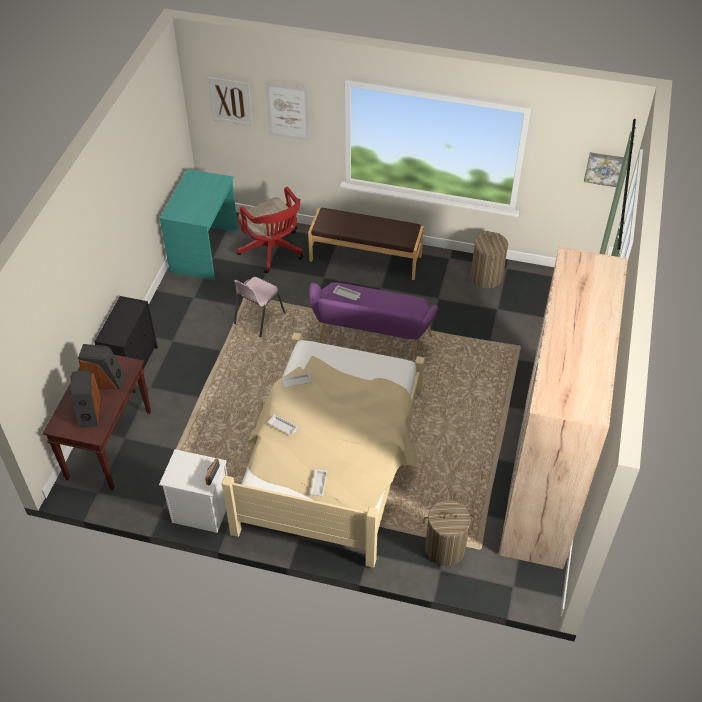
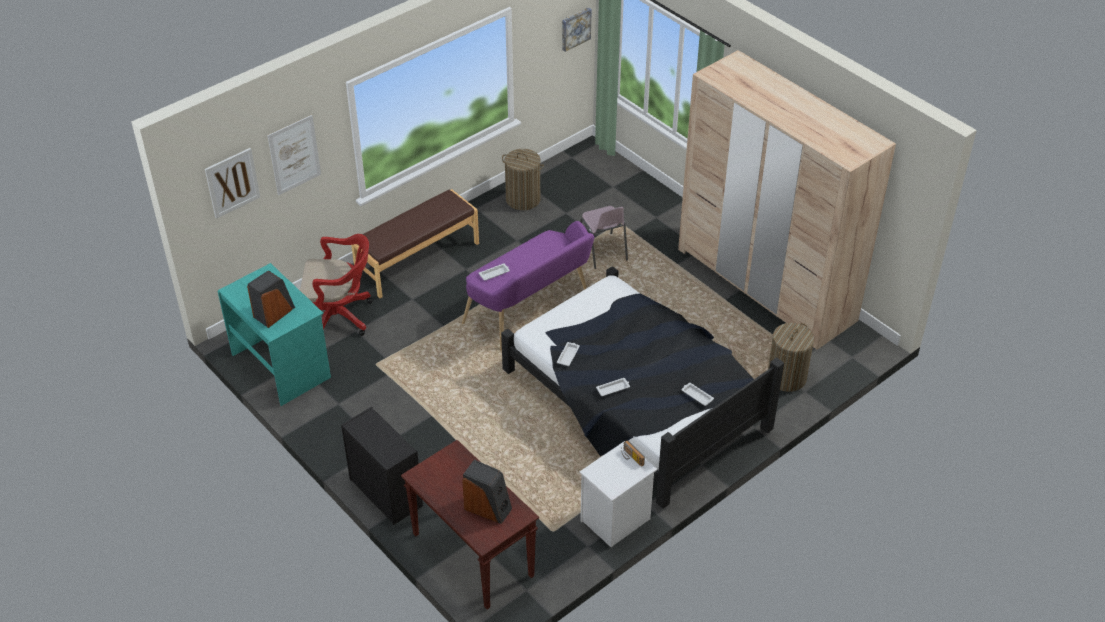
camera: 55 degrees left, 5 degrees down
(105, 380) = (456, 479): speaker -> speaker (274, 313)
(258, 318) = (417, 369): pink chair -> pink chair (602, 251)
(333, 459) = (635, 400): beige bed -> black bed

